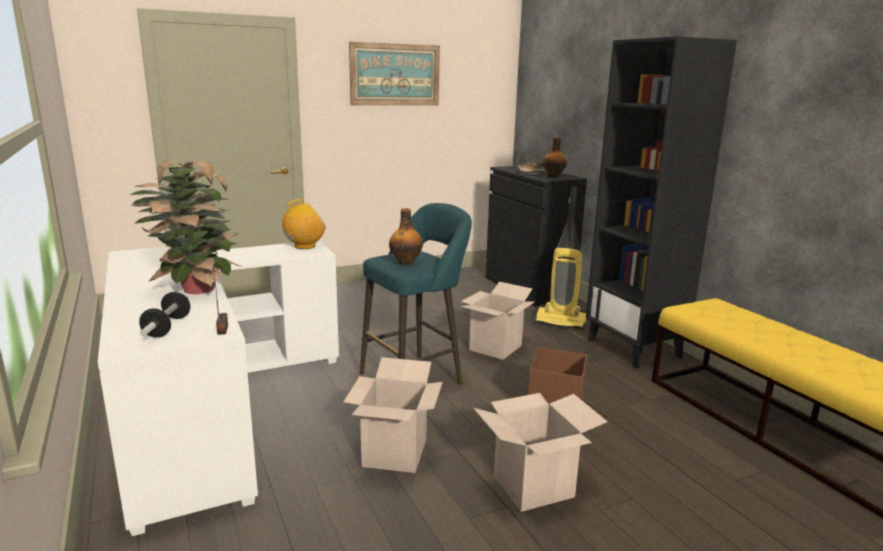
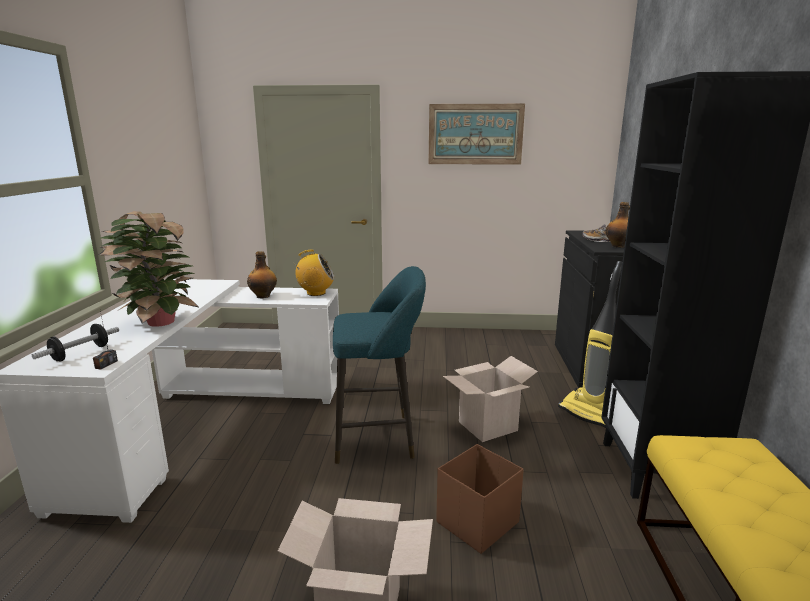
camera: 30 degrees right, 0 degrees up
(394, 453) = (278, 515): cardboard box -> none
(406, 262) = (359, 324): bottle -> bottle (263, 296)

